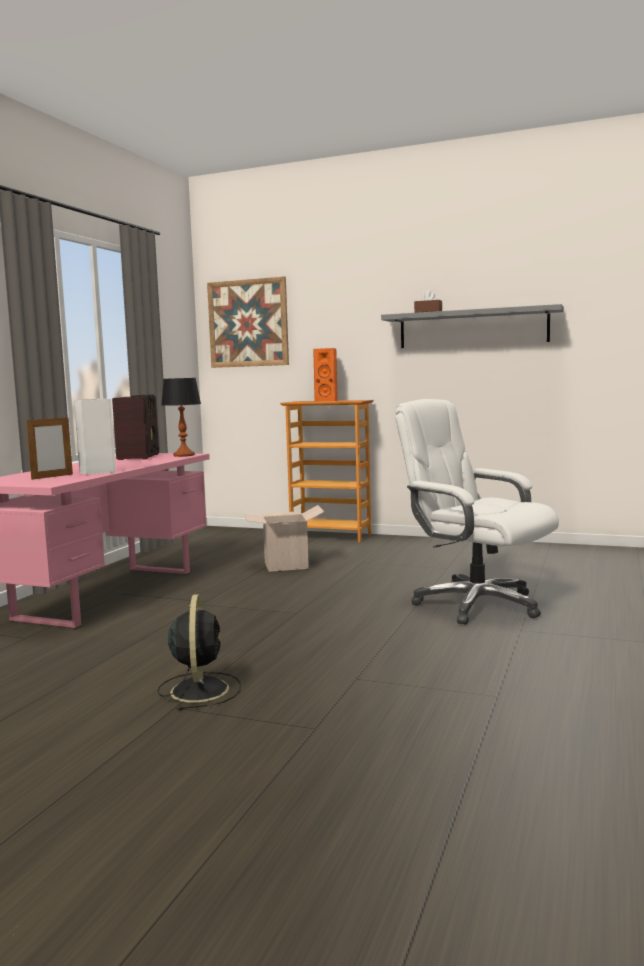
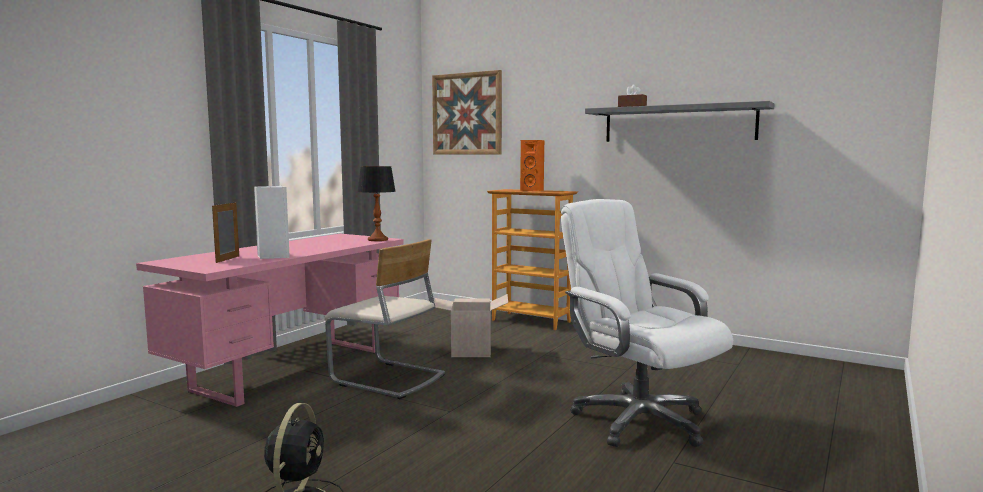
camera: 10 degrees right, 0 degrees up
(52, 477) = (228, 259): picture frame -> picture frame turned 135 degrees clockwise
(139, 457) = (337, 239): radio -> none
(216, 594) = (387, 379): none -> beige chair

